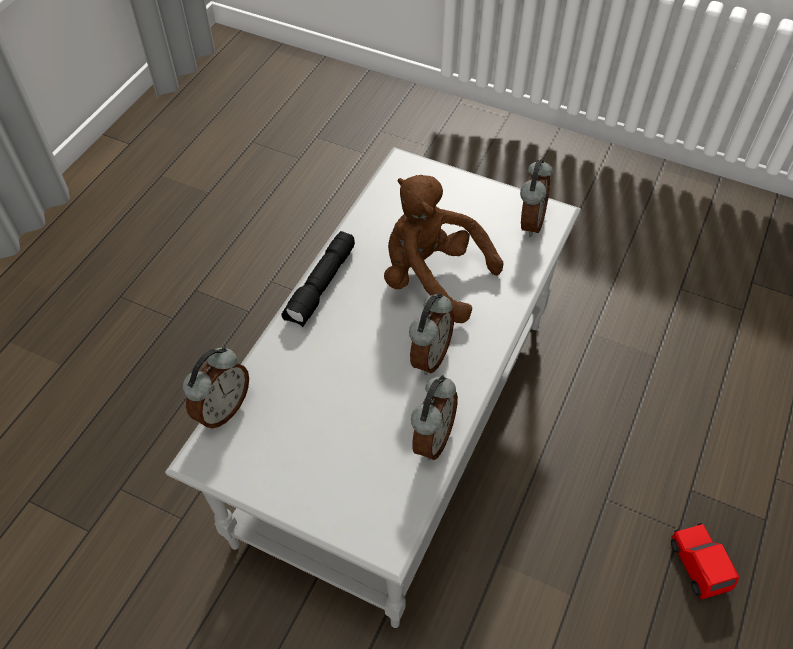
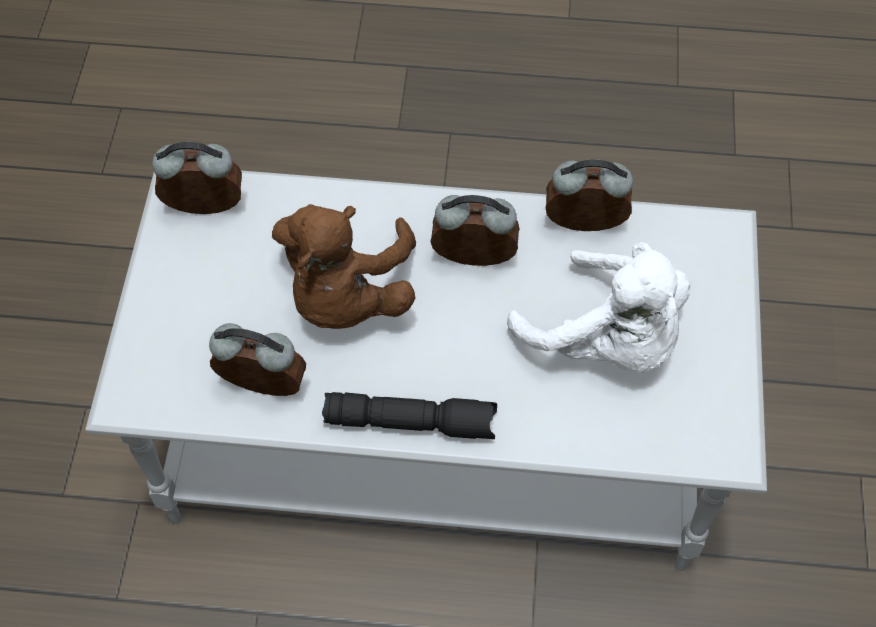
camera: 110 degrees left, 5 degrees up
(222, 409) = (655, 461): alarm clock -> alarm clock (262, 389)
(326, 416) = (607, 341): none -> white plush toy
(698, 565) = (483, 113): red toy car -> none

